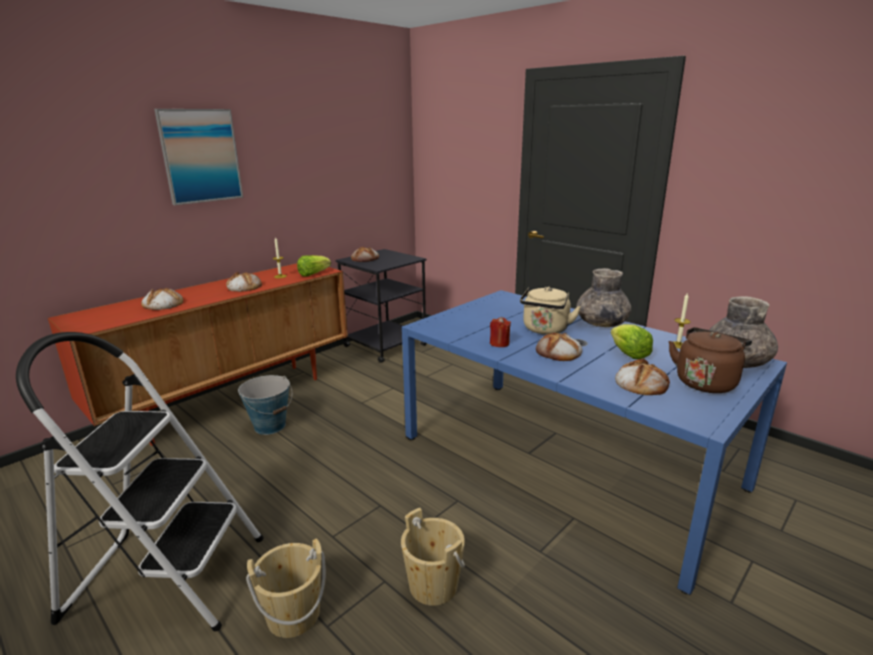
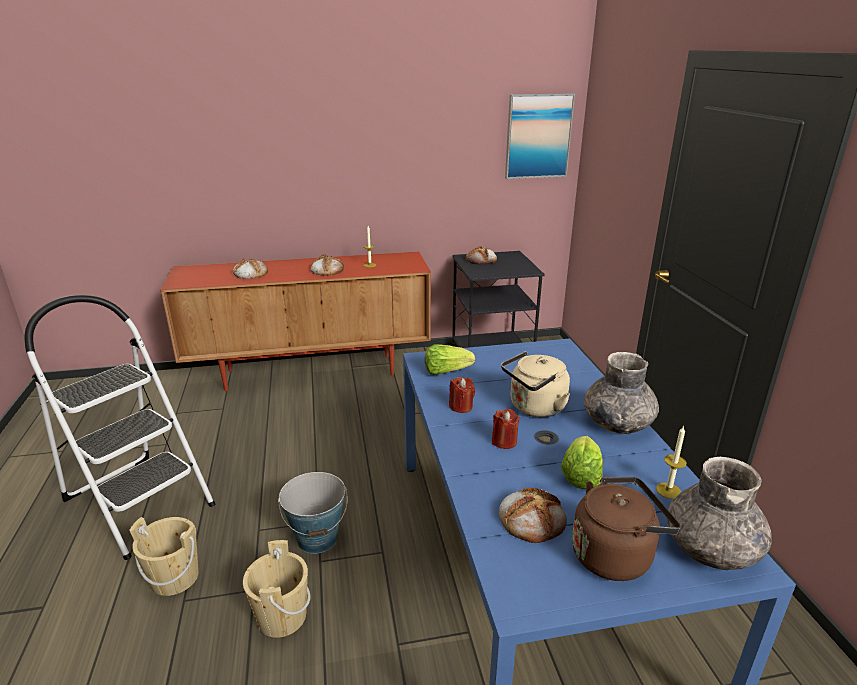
camera: 35 degrees right, 5 degrees up
(200, 156) = (314, 137): picture -> picture (538, 136)
(270, 426) = (314, 407): bucket -> bucket (317, 538)
(313, 274) = (399, 269): lettuce -> lettuce (446, 371)
(558, 352) = (504, 441): bread -> red candle

